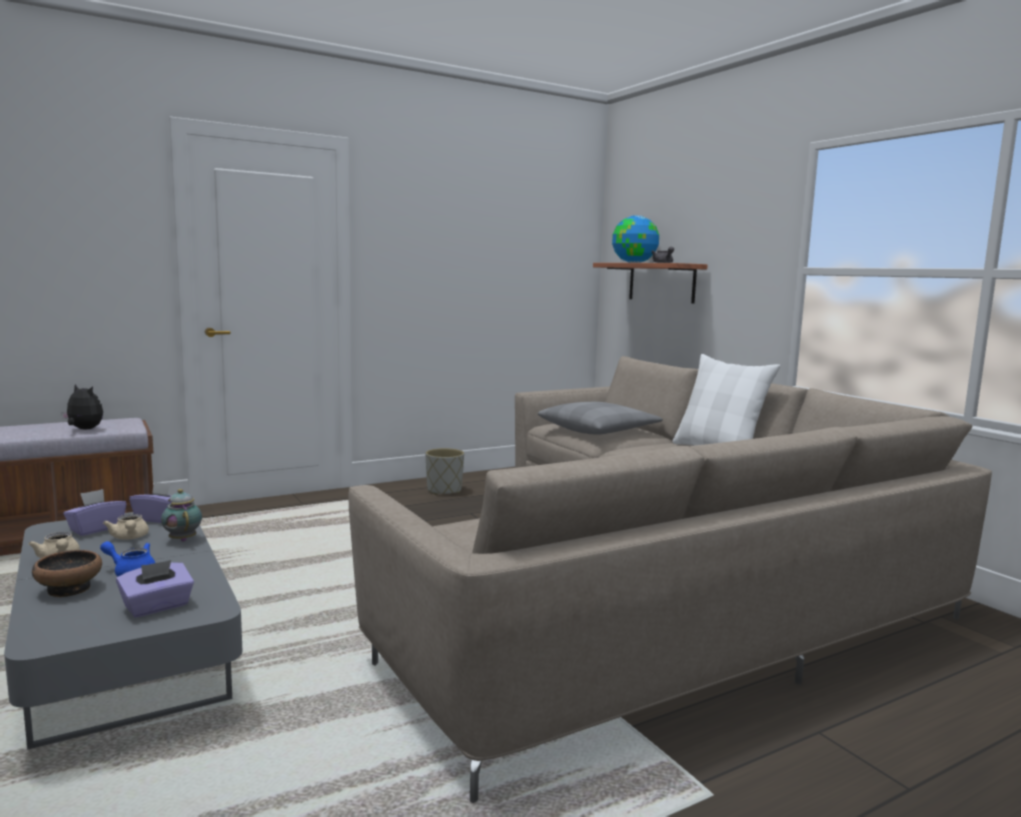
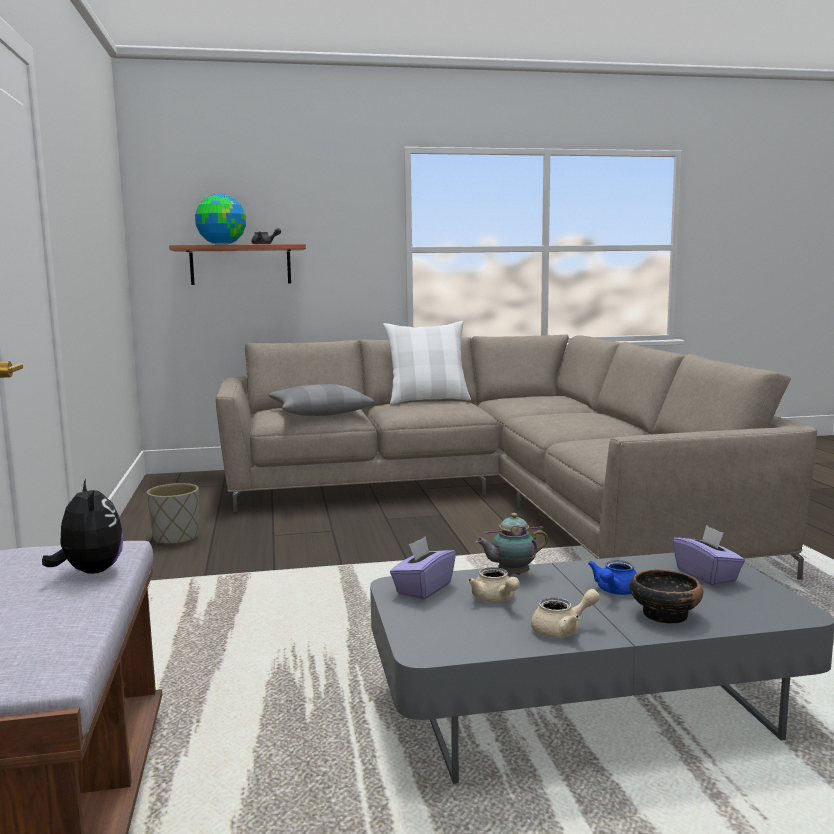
camera: 70 degrees left, 0 degrees up
(84, 429) = (90, 572): plush toy -> plush toy turned 105 degrees clockwise
(96, 529) = (448, 620): purple tissue box -> none
(129, 538) = (495, 600): beige teapot -> beige teapot turned 75 degrees clockwise

